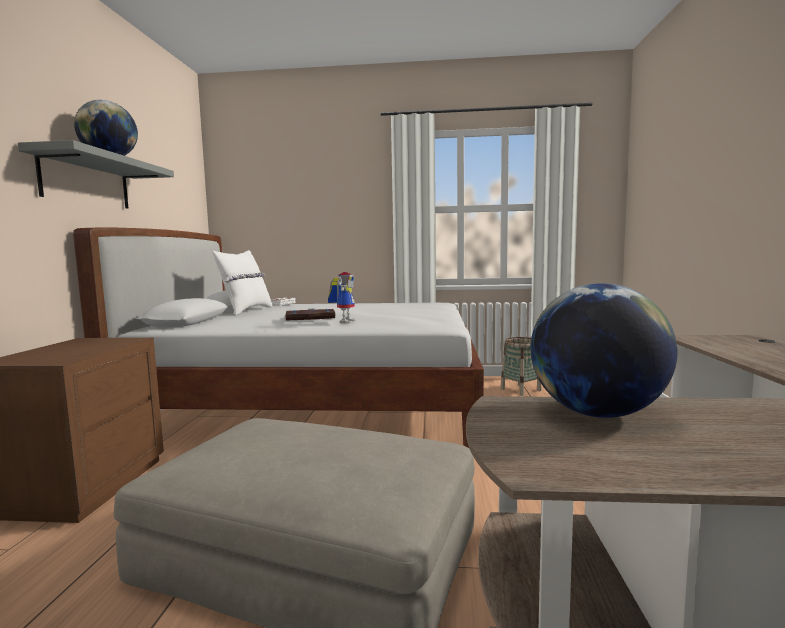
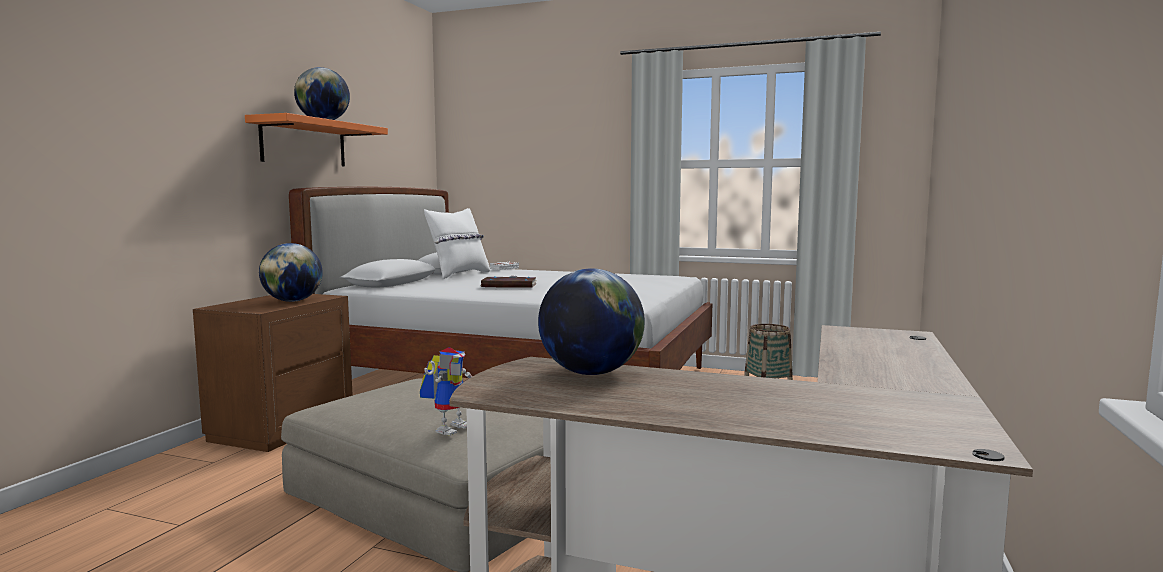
camera: 15 degrees right, 0 degrees up
(86, 181) = (304, 143): grey shelf -> orange shelf
(93, 347) = (292, 301): none -> globe
(344, 321) = (537, 291): toy robot -> toy robot (450, 427)

